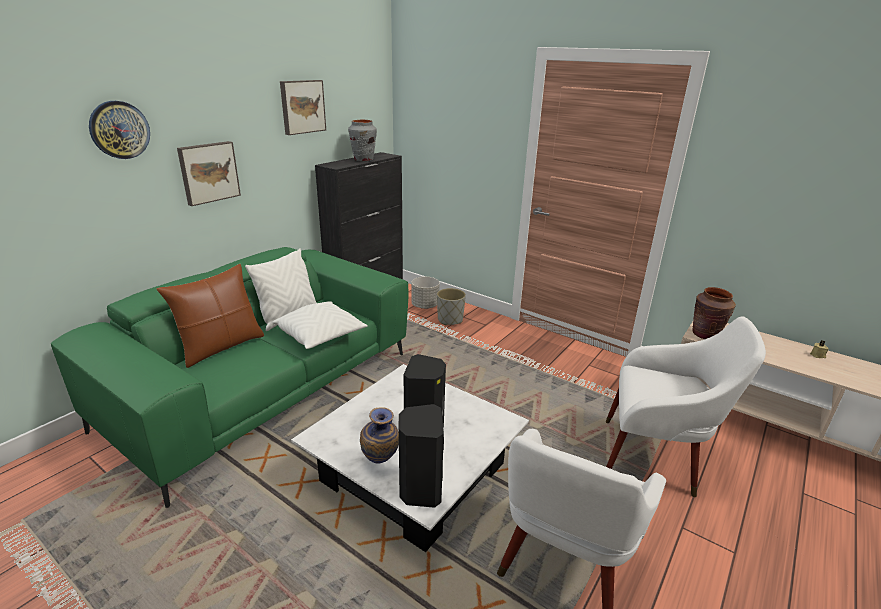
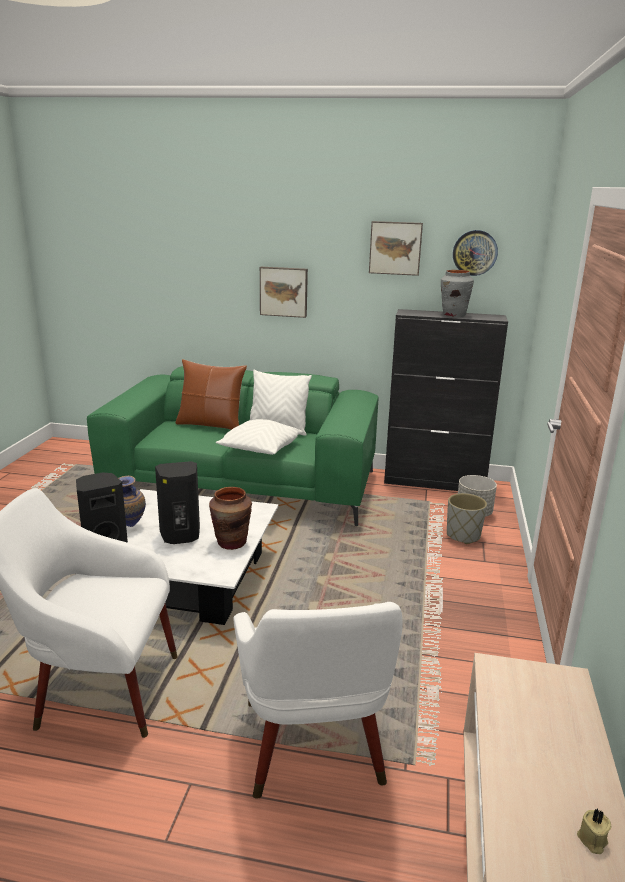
camera: 65 degrees right, 5 degrees down
(119, 130) = (222, 246): wall clock -> wall clock (475, 253)
(705, 334) = (512, 677): brown vase -> brown vase (231, 543)

